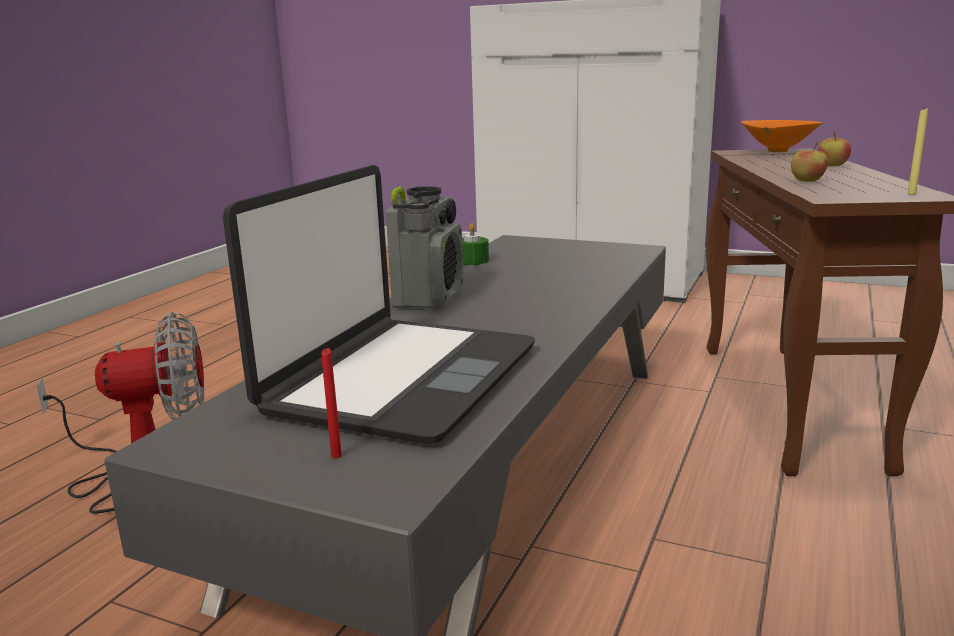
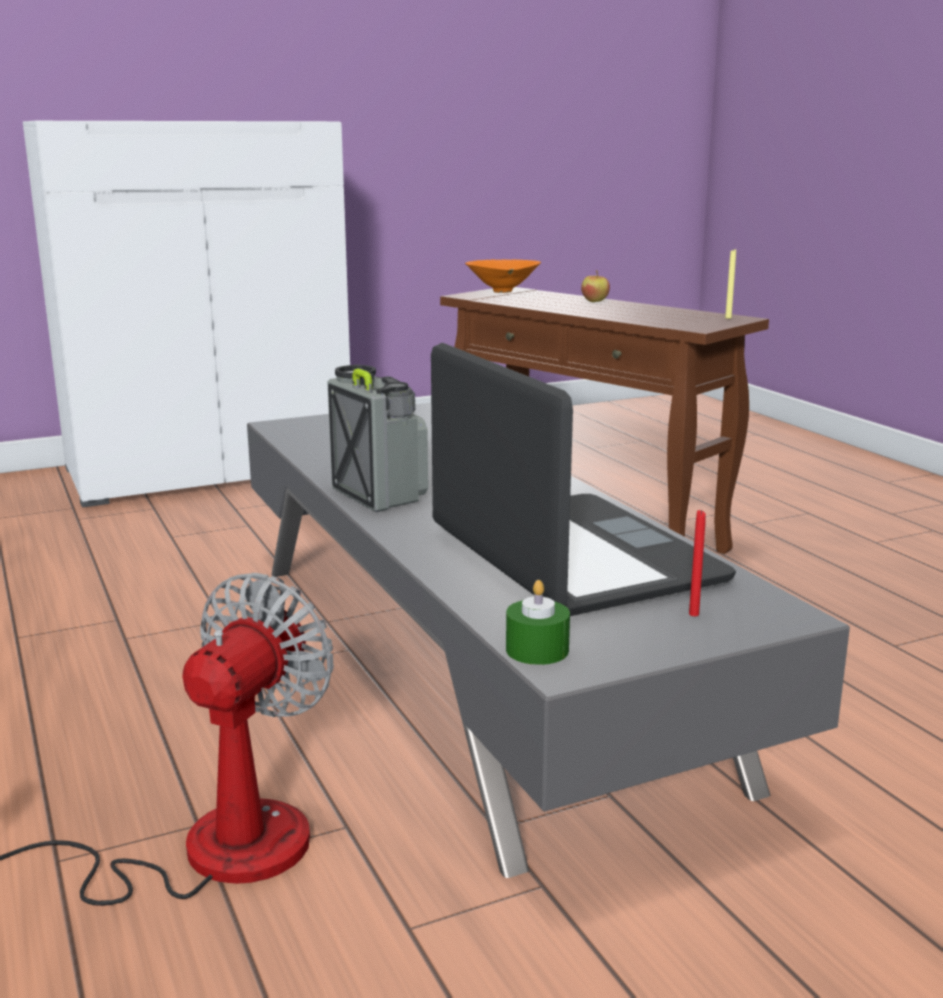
camera: 50 degrees left, 0 degrees up
(473, 261) = (306, 453): green candle -> green candle (537, 650)
(807, 181) = (631, 316): apple -> none

